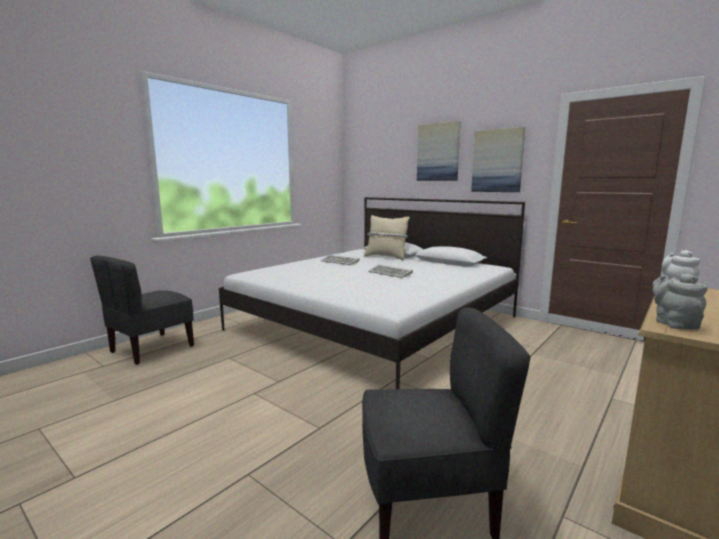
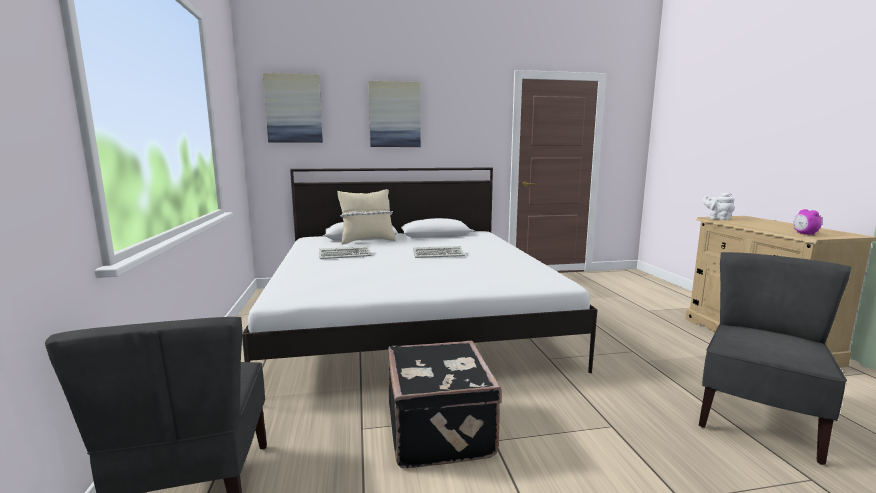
camera: 50 degrees left, 0 degrees up
(249, 376) = (441, 430): none -> black suitcase
(497, 161) = (462, 127): picture -> picture (294, 109)
(673, 323) = (804, 234): grey teapot -> alarm clock

